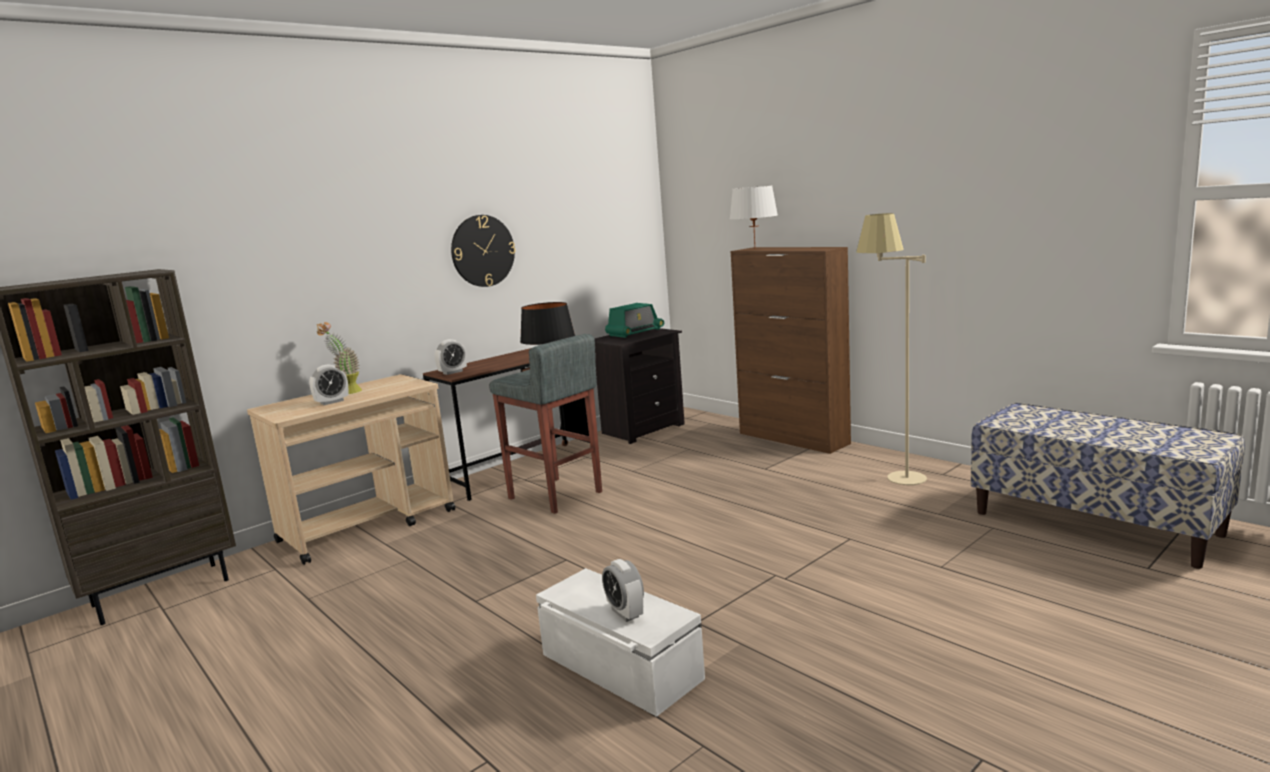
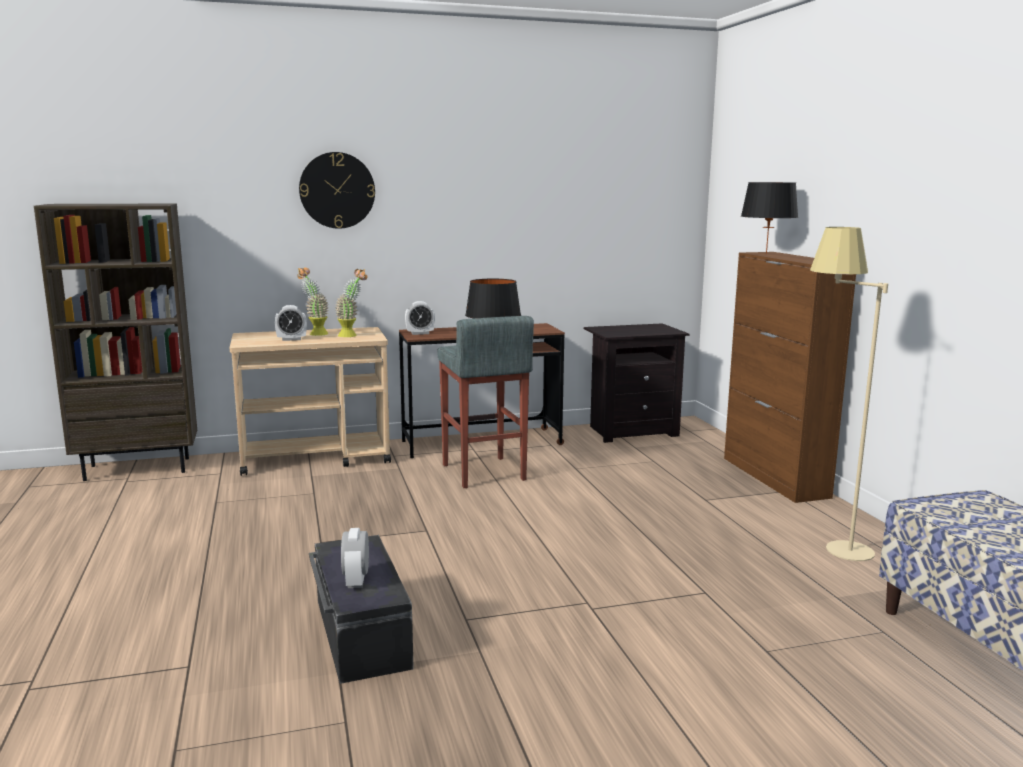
camera: 25 degrees right, 0 degrees up
(391, 386) = (352, 335): none -> potted plant
(482, 251) = (481, 220): wall clock -> wall clock (337, 190)
(619, 667) = (360, 633): white storage box -> black storage box
(635, 332) = (642, 327): radio -> none
(755, 249) = (766, 253): white table lamp -> black table lamp

